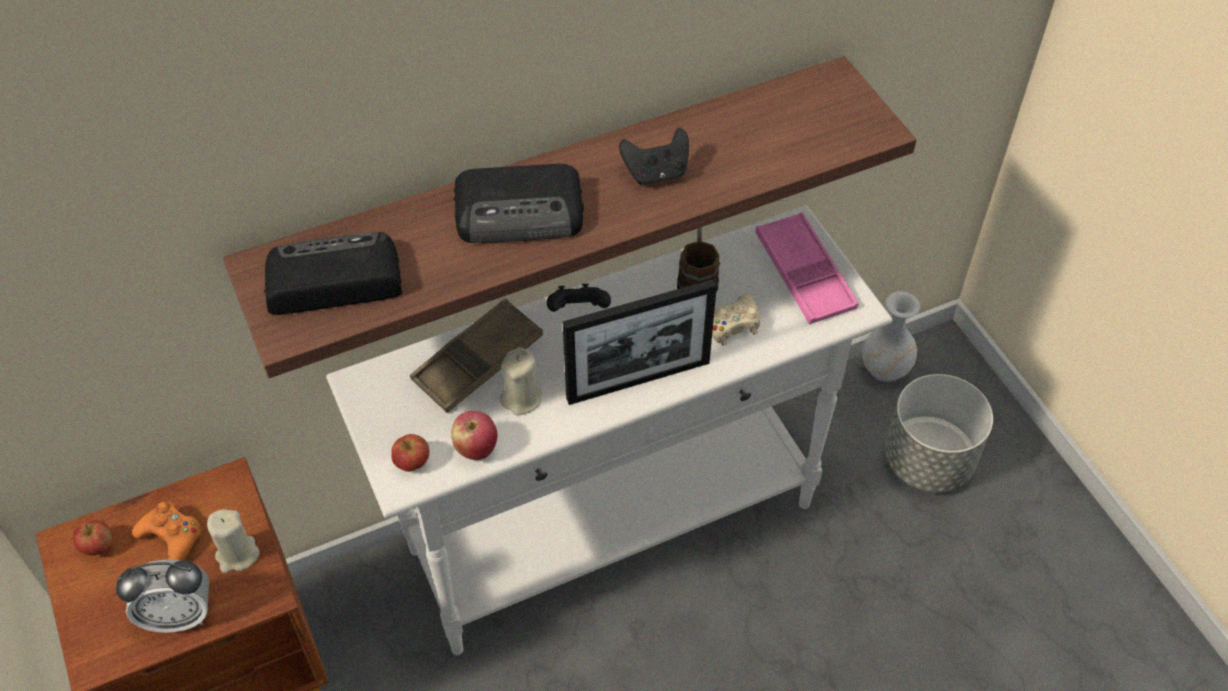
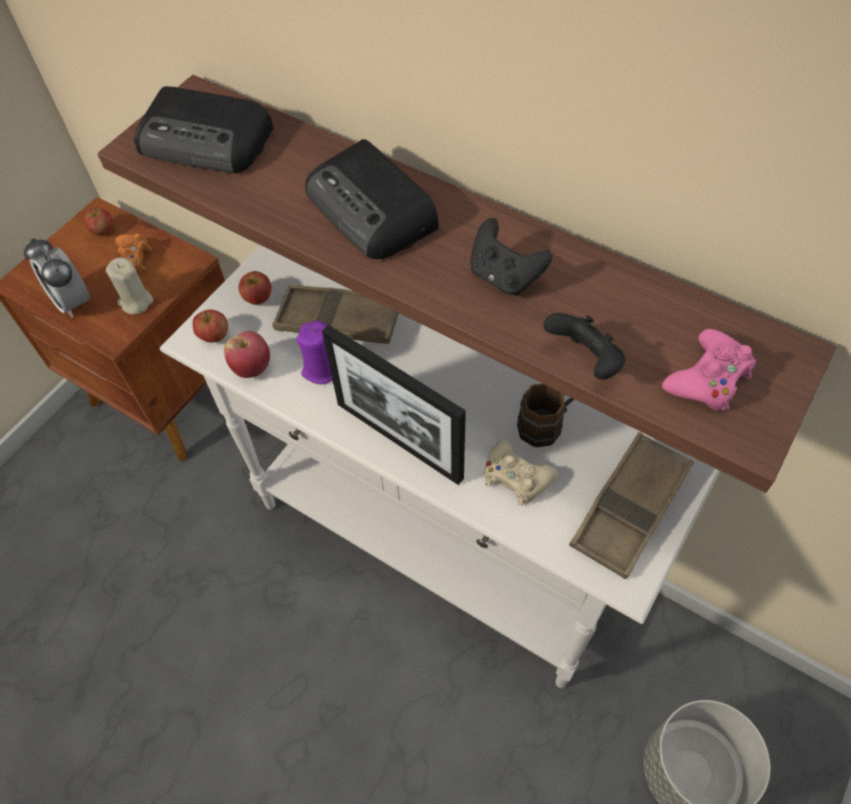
camera: 60 degrees right, 5 degrees up
(331, 281) = (207, 141): radio -> radio turned 150 degrees clockwise
(397, 409) = (258, 298): none -> apple
(521, 398) = (322, 369): beige candle -> purple candle
(578, 311) = (441, 356): black game controller -> black game controller (585, 361)
(804, 274) = (630, 508): pink tray -> brown tray
(824, 123) = (708, 378): none -> pink game controller
(885, 369) = (758, 677): white vase -> none

